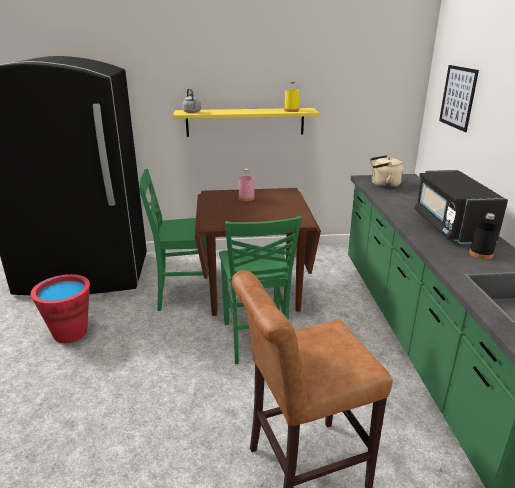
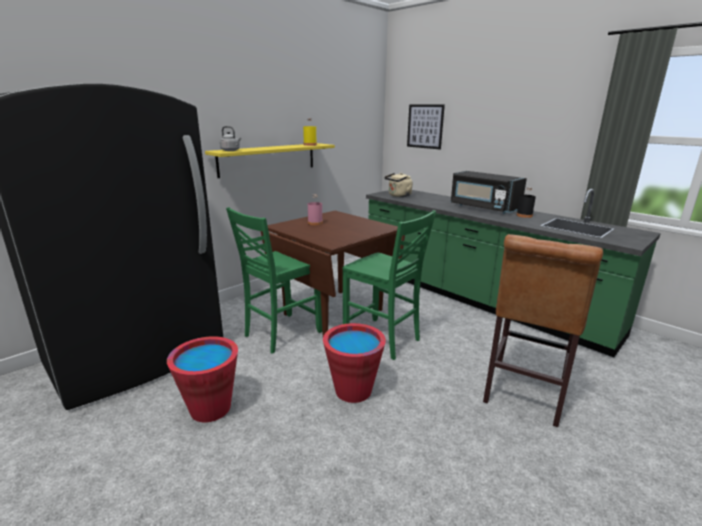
camera: 40 degrees left, 5 degrees down
(166, 372) = (353, 390): none -> red bucket

